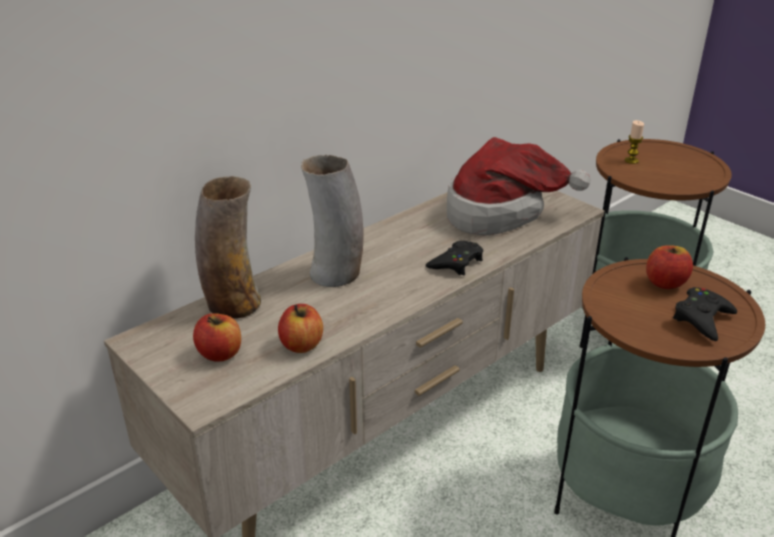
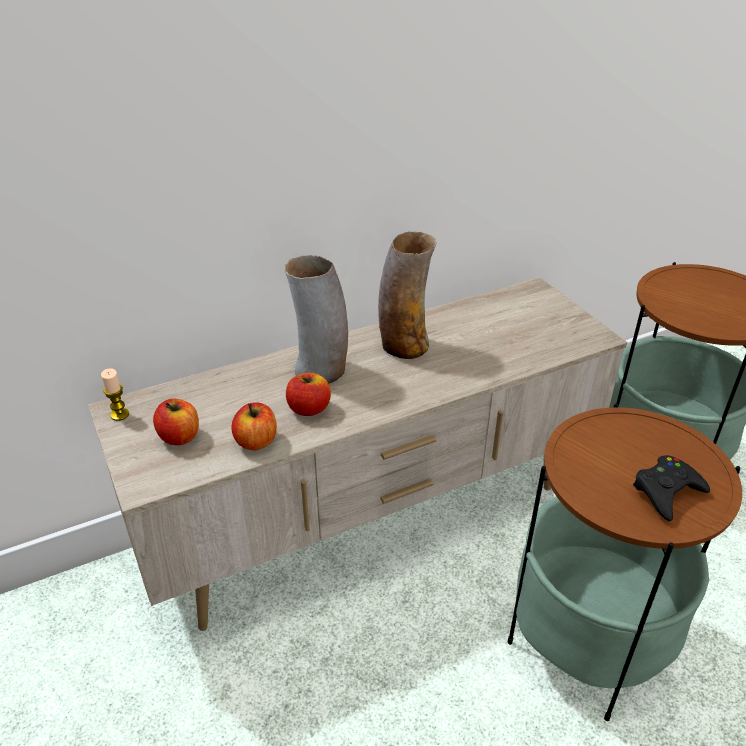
camera: 15 degrees right, 5 degrees up
(233, 304) = (213, 387): vase -> vase (404, 345)
(456, 263) = (443, 378): black game controller -> none
(501, 213) = (514, 329): hat -> none
(631, 160) = (677, 289): candle -> candle (120, 415)
(665, 283) = (645, 441): apple -> apple (309, 408)

